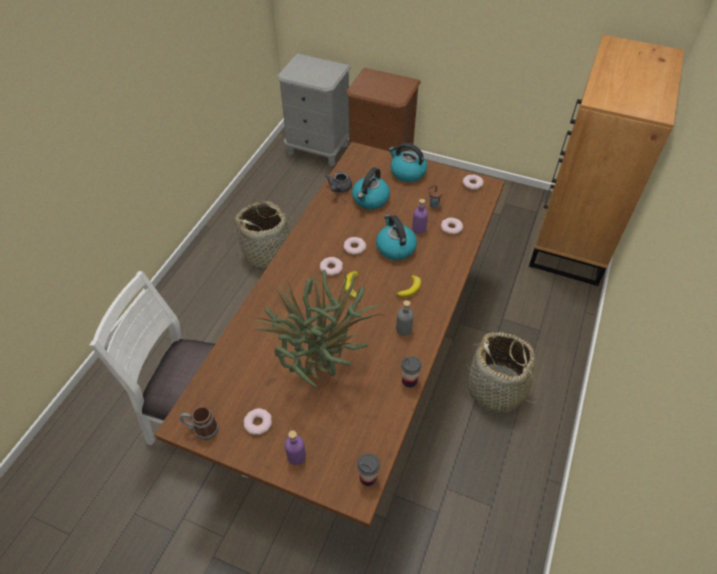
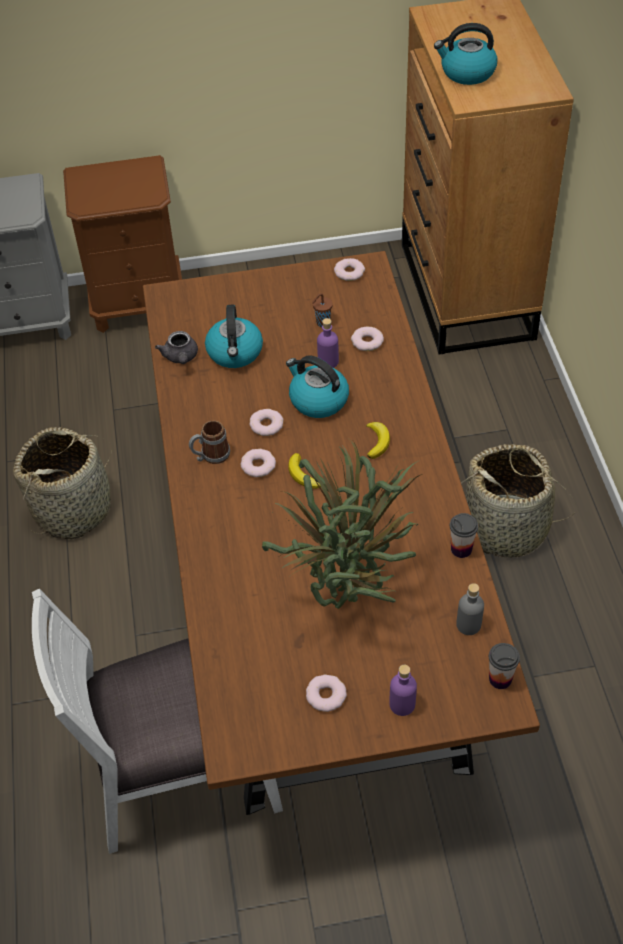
camera: 30 degrees left, 0 degrees up
(202, 429) = (263, 742): mug -> mug (210, 456)
(404, 329) = (408, 494): grey bottle -> grey bottle (468, 625)
(407, 172) = (254, 294): kettle -> kettle (467, 73)

